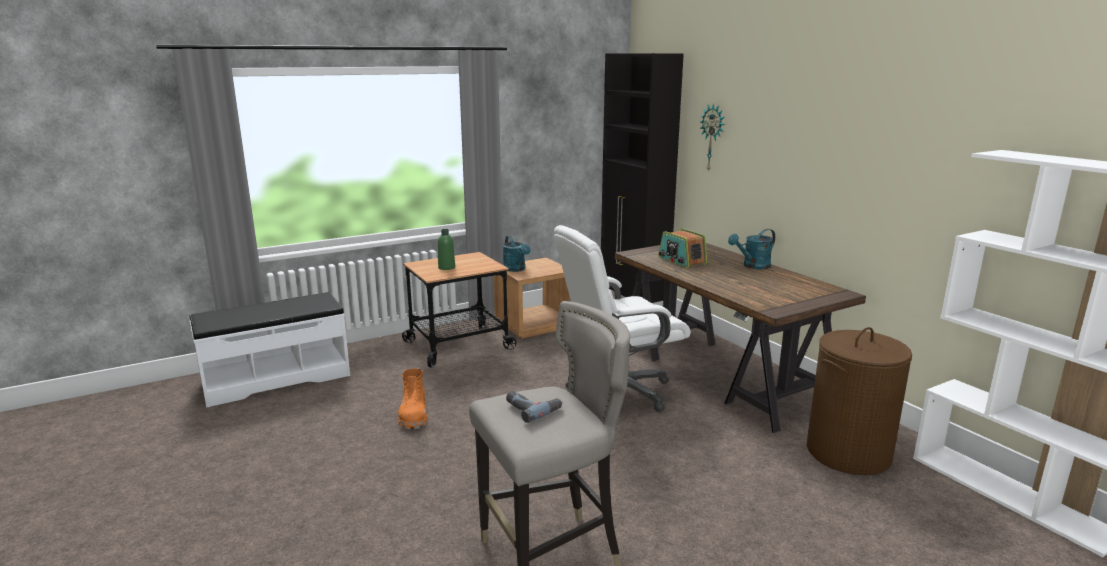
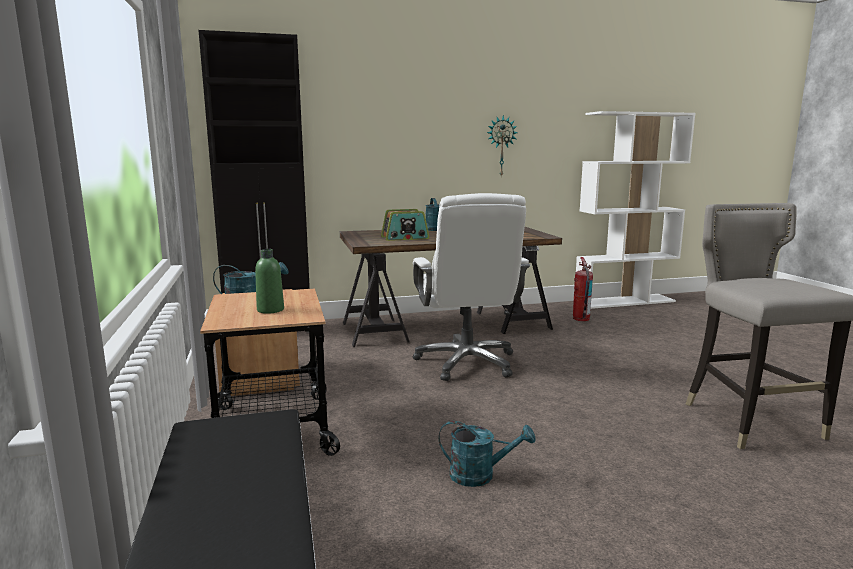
camera: 75 degrees left, 5 degrees down
(413, 416) = (480, 475): orange boot -> turquoise watering can
(532, 408) = (773, 285): power drill -> none
(713, 138) = (343, 128): wall clock -> wall clock (501, 146)
(848, 452) = (580, 319): brown laundry basket -> fire extinguisher

